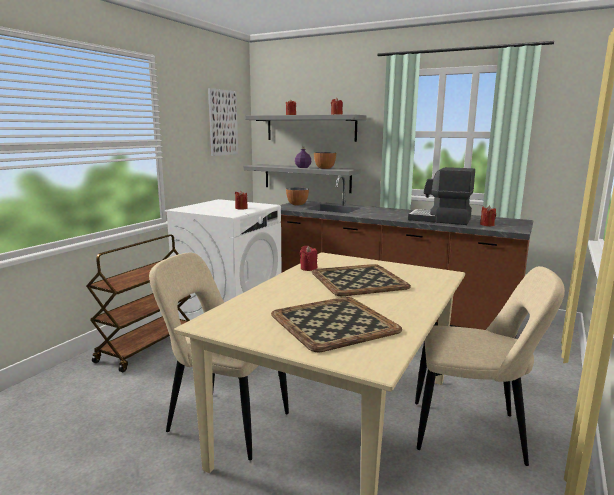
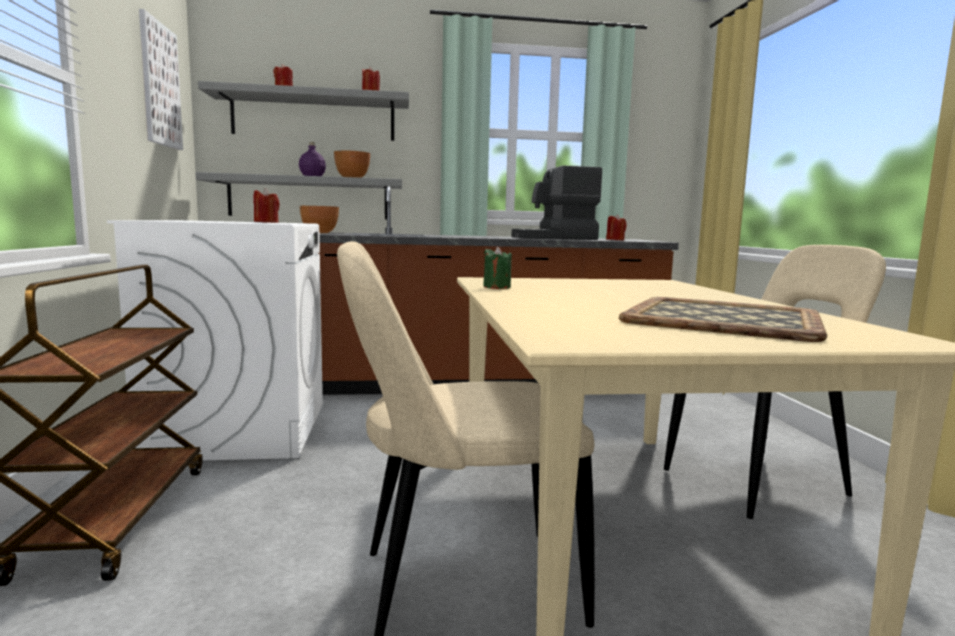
camera: 35 degrees left, 5 degrees down
(308, 268) = (497, 287): red candle -> green candle
(359, 280) = (597, 290): tray -> none

